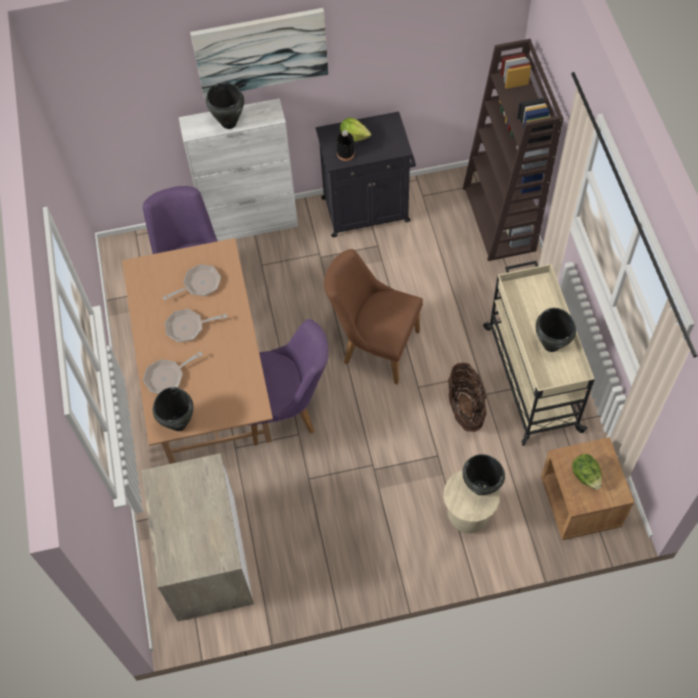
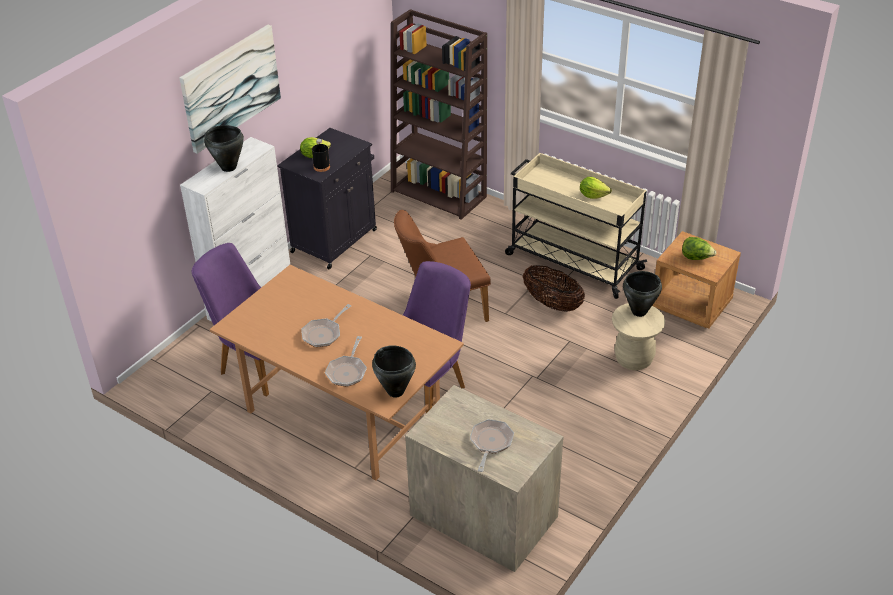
camera: 45 degrees left, 20 degrees down
(199, 284) = (298, 305): frying pan -> frying pan (490, 443)
(551, 345) = (593, 195): black cooking pot -> lettuce

